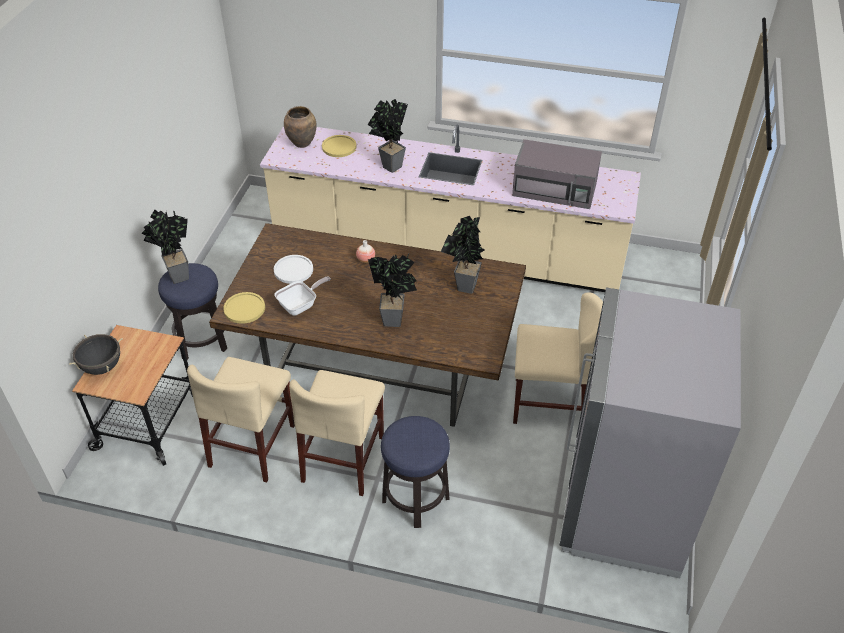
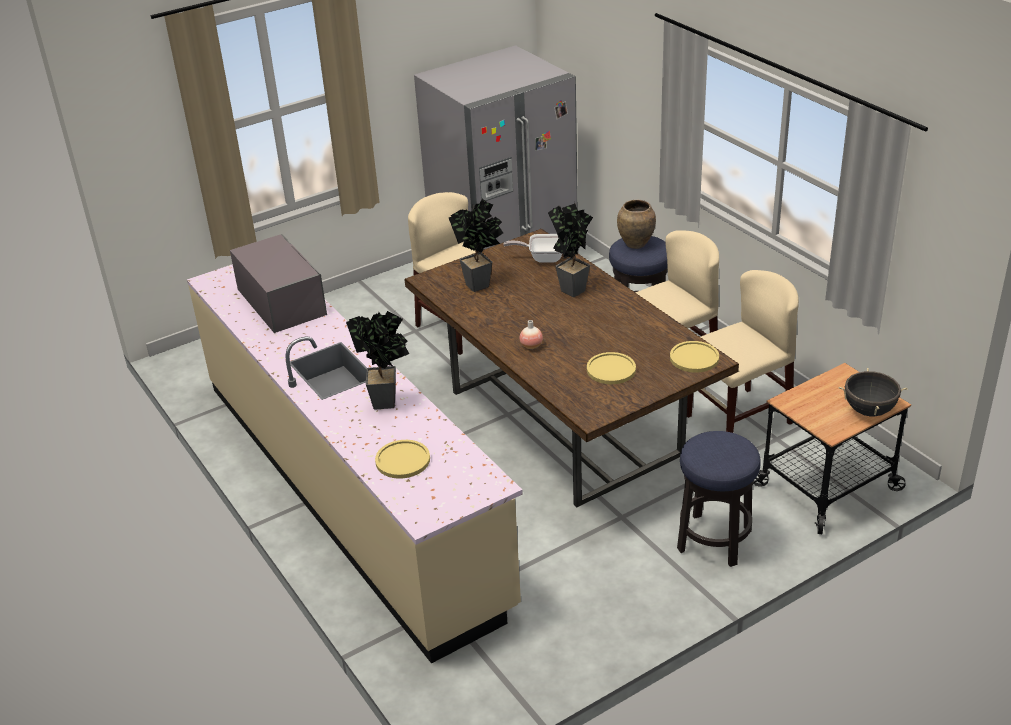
camera: 135 degrees left, 10 degrees down
(175, 277) = (731, 459): potted plant -> none
(293, 270) = (611, 369): white plate -> yellow plate
(301, 305) = (638, 336): frying pan -> frying pan (542, 258)
(302, 143) = (437, 491): brown vase -> brown vase (635, 244)

